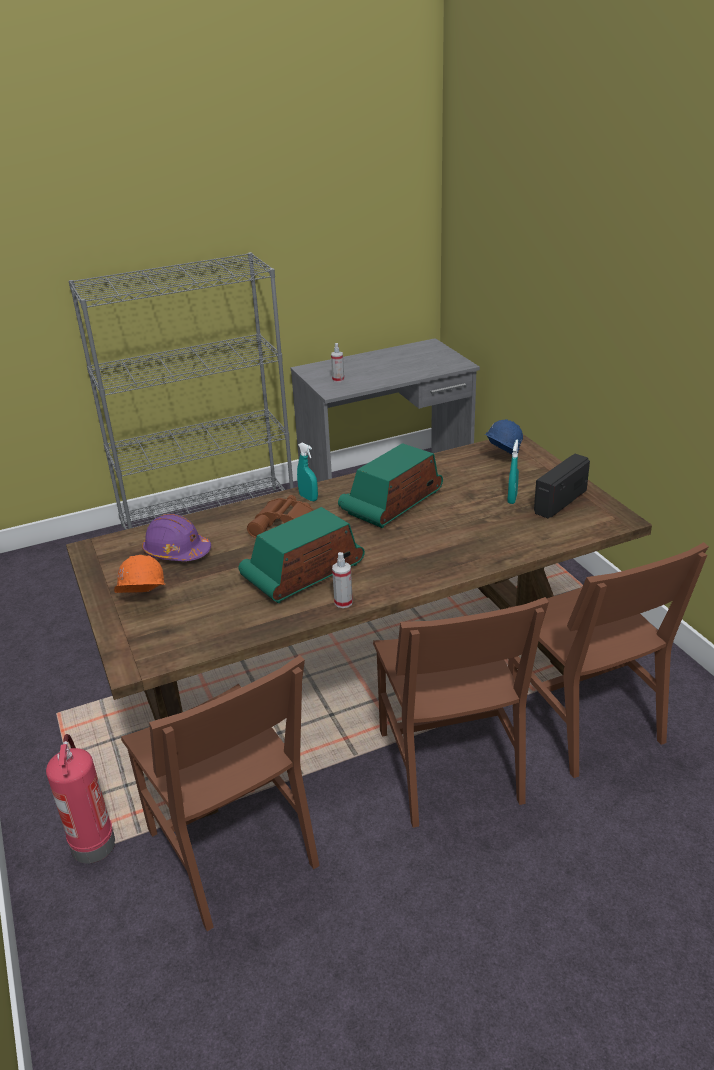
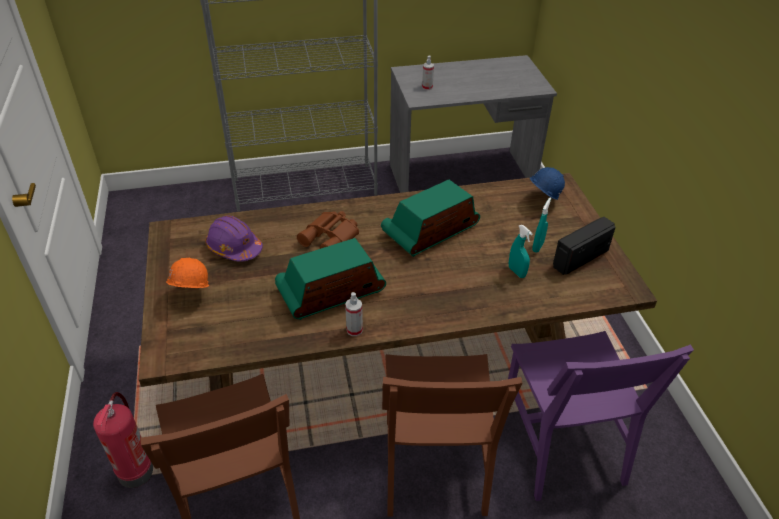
camera: 10 degrees right, 10 degrees up
(308, 498) = (361, 211): turquoise spray bottle -> turquoise spray bottle (517, 272)
(582, 719) = (561, 445): brown chair -> purple chair

